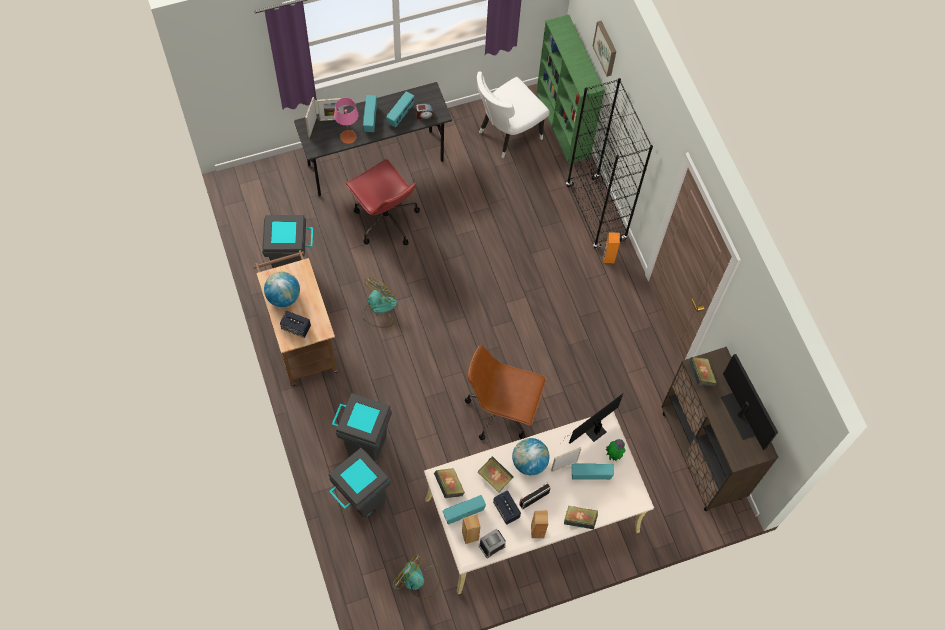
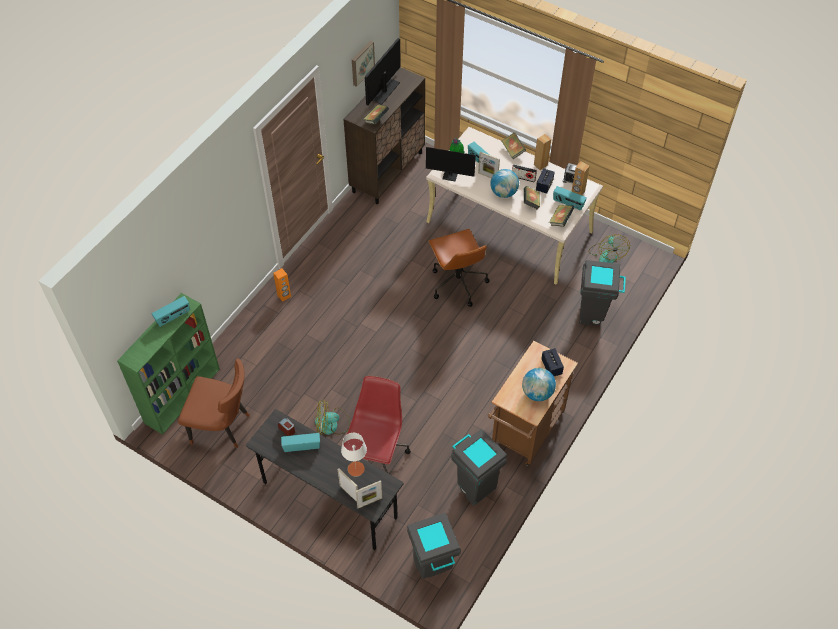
camera: 125 degrees left, 10 degrees down
(348, 136) = (356, 468): pink table lamp -> white table lamp
(365, 445) = (557, 340): grey trash can -> grey trash can (433, 569)
(370, 119) = (325, 466): radio -> radio (173, 317)
(379, 309) = (454, 403): fan -> fan (332, 425)
(507, 134) = (223, 427): white chair -> brown chair
(596, 213) = (251, 325): black bookcase -> none
(606, 48) = (159, 275): picture -> picture (361, 63)

